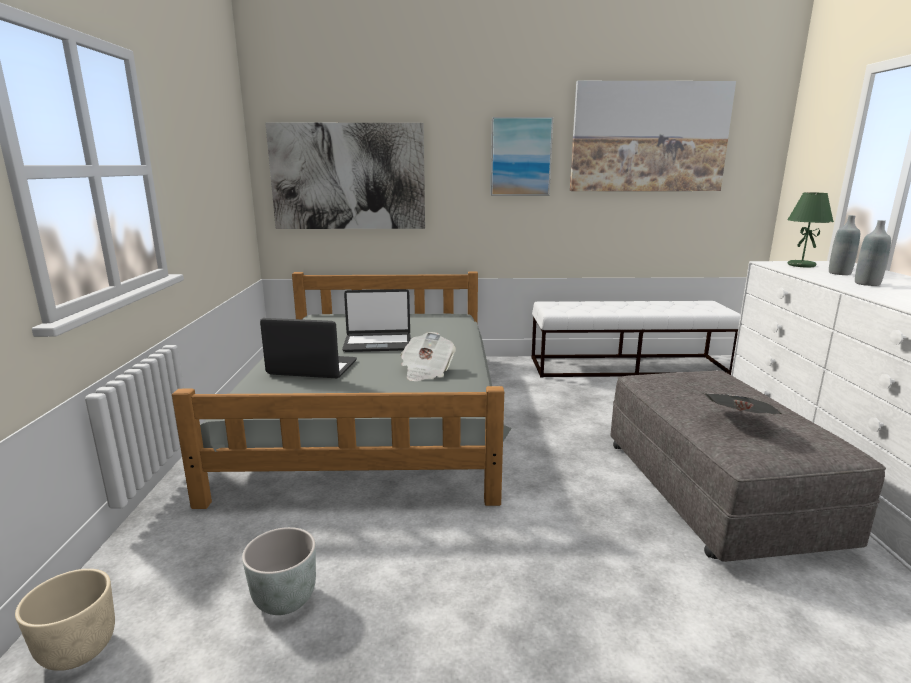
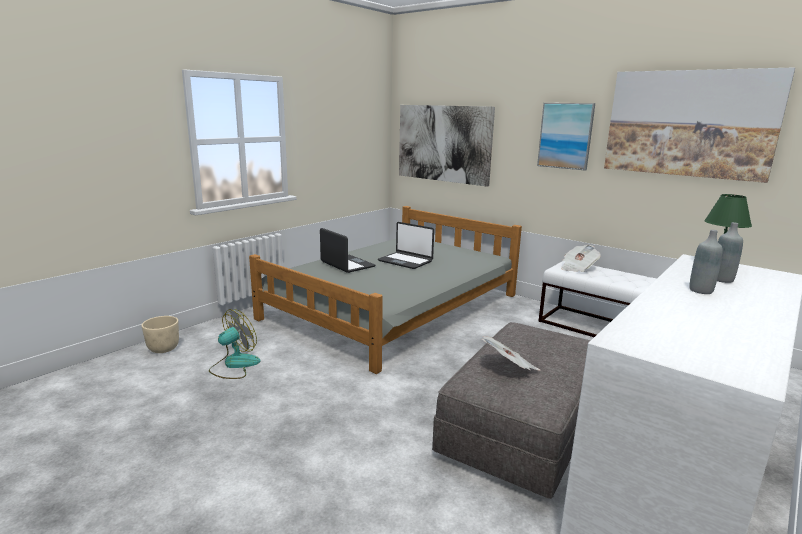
camera: 40 degrees right, 0 degrees up
(284, 600) = (234, 365): grey planter -> fan
(426, 371) = (397, 282): newspaper -> newspaper (577, 268)

